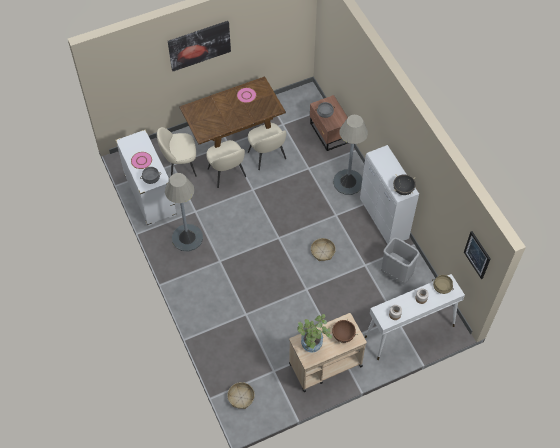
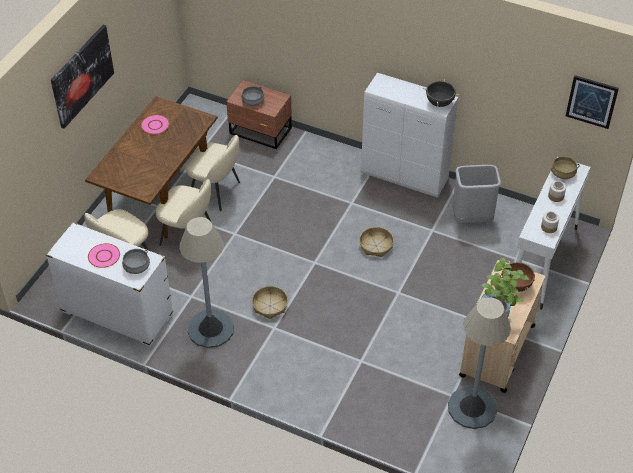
camera: 40 degrees left, 10 degrees down
(241, 397) = (447, 447): basket -> basket (270, 306)
(348, 182) = (330, 165): grey floor lamp -> grey floor lamp (472, 408)

